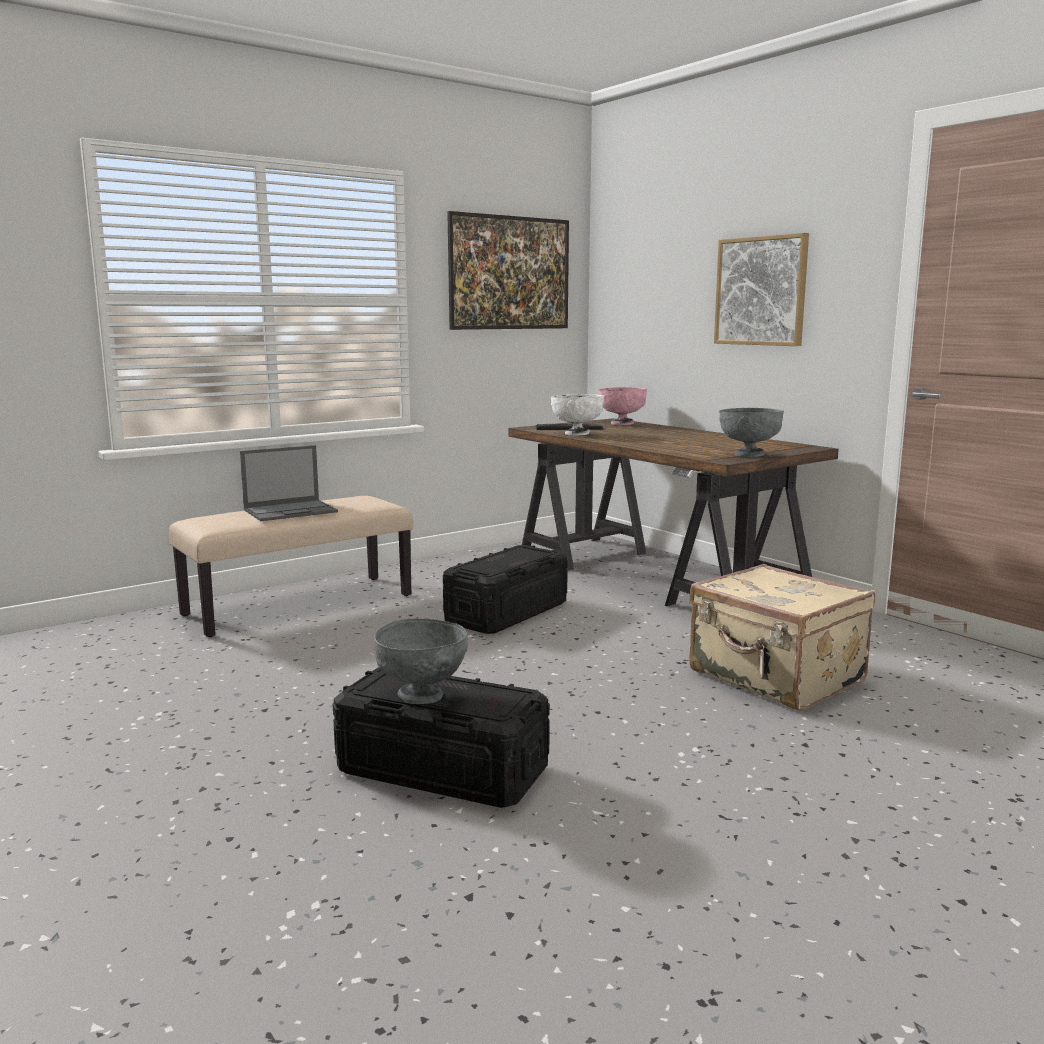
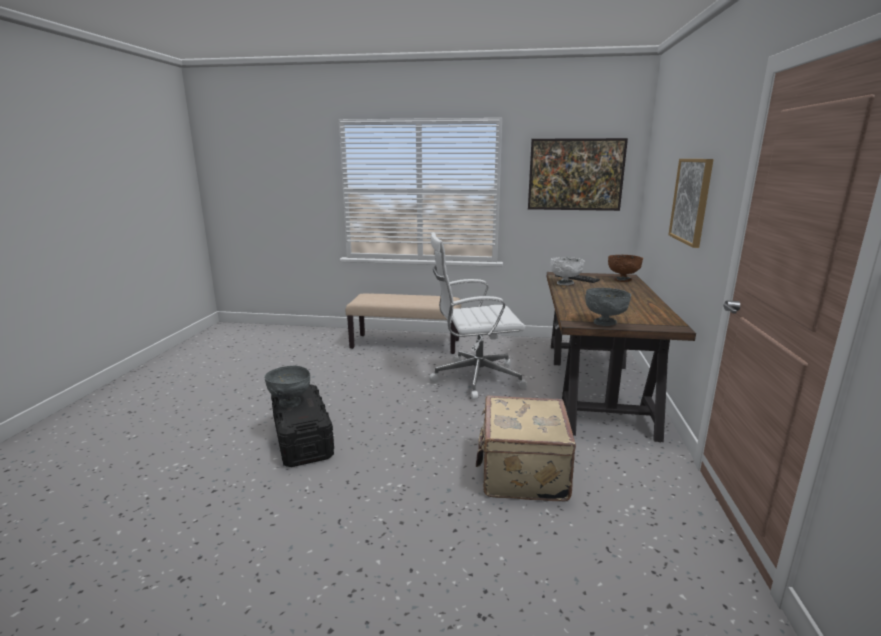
camera: 45 degrees right, 5 degrees up
(291, 511) = (401, 298): laptop -> none
(506, 612) = (474, 378): black storage box -> white office chair
(622, 424) = (622, 280): pink bowl -> brown bowl

